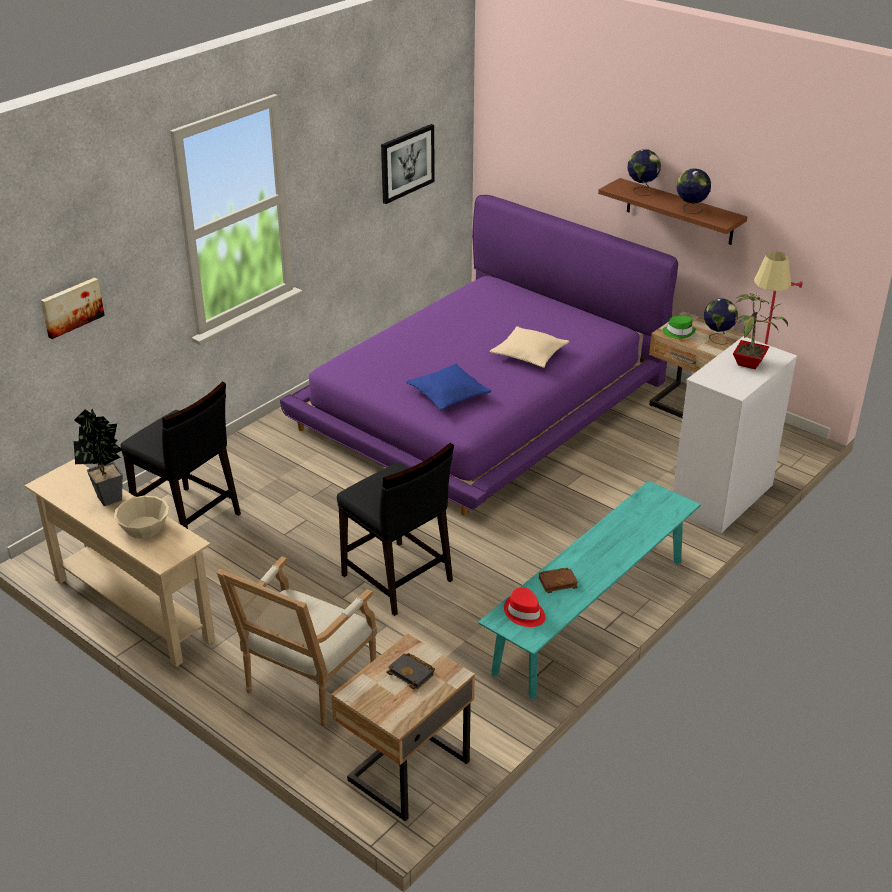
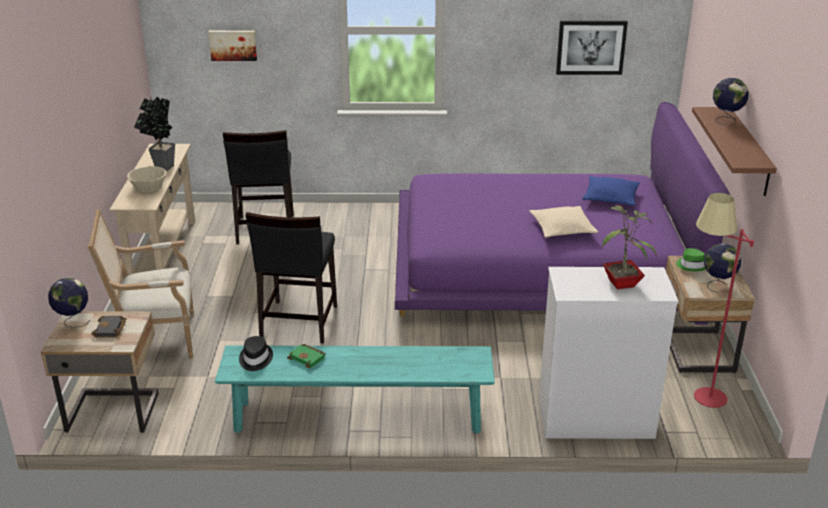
camera: 50 degrees right, 5 degrees down
(448, 394) = (459, 223): blue pillow -> blue pillow (610, 198)
(524, 613) = (255, 359): red hat -> black hat
(558, 582) = (308, 358): brown book -> green book
(690, 210) = (733, 145): globe -> globe (73, 321)

